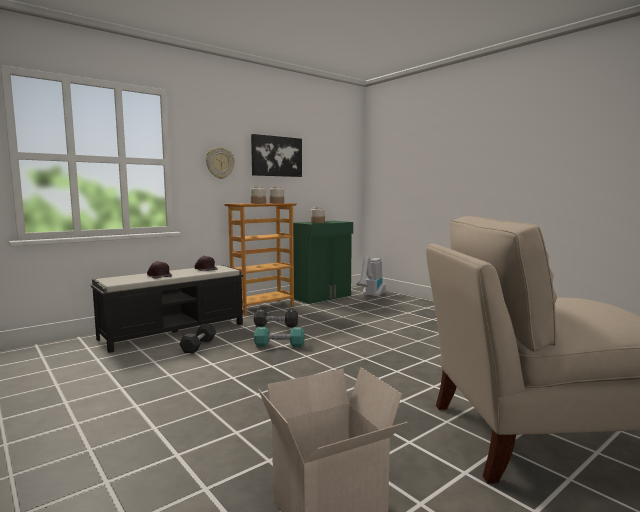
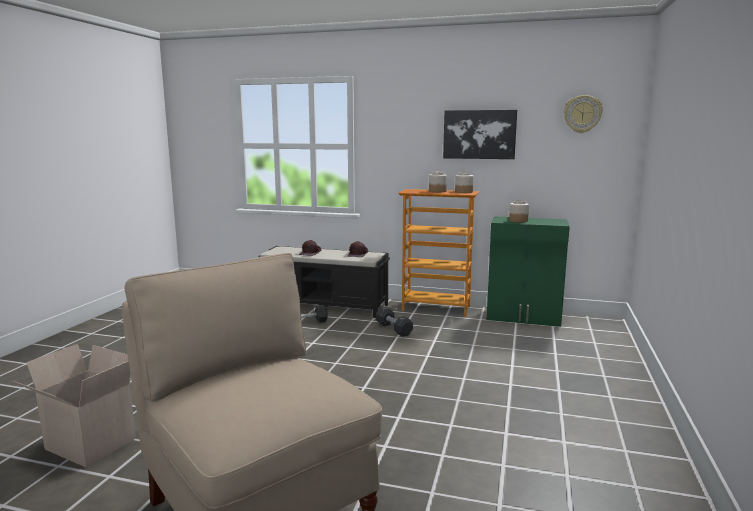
camera: 55 degrees right, 5 degrees up
(219, 163) = (405, 145): wall clock -> wall clock (582, 114)
(279, 345) = (346, 346): turquoise dumbbell -> none
(371, 296) = (582, 336): vacuum cleaner -> none

